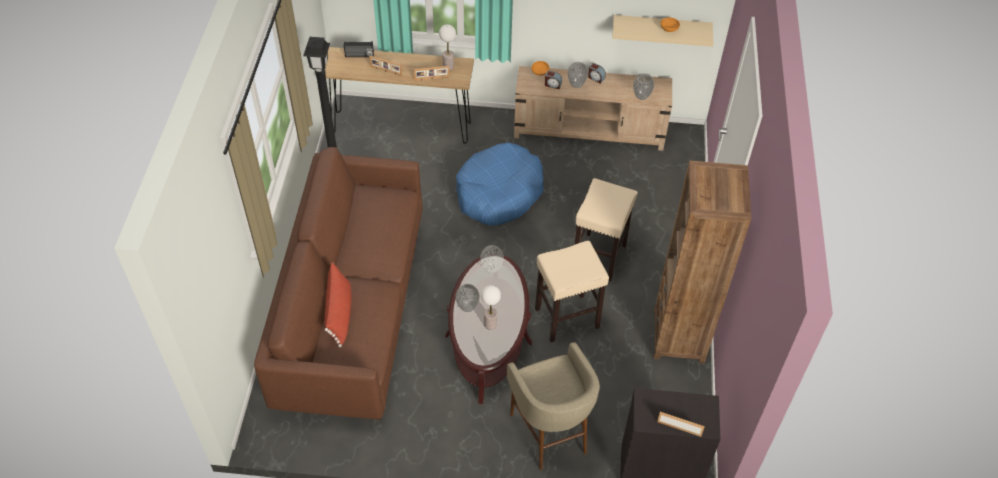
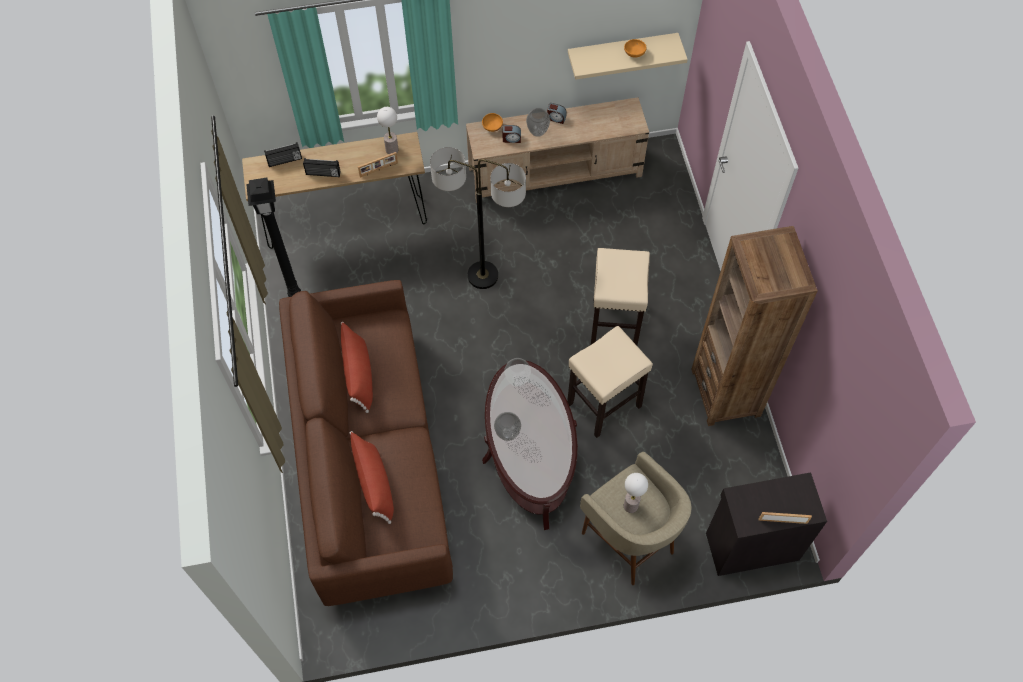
camera: 15 degrees left, 10 degrees up
(359, 228) = (359, 374): none -> red pillow
(386, 71) = (323, 174): picture frame -> radio
(490, 324) = (538, 446): table lamp -> table lamp (631, 505)
(499, 193) = (482, 275): blue dog bed -> floor lamp
(641, 97) = (613, 130): vase -> none

